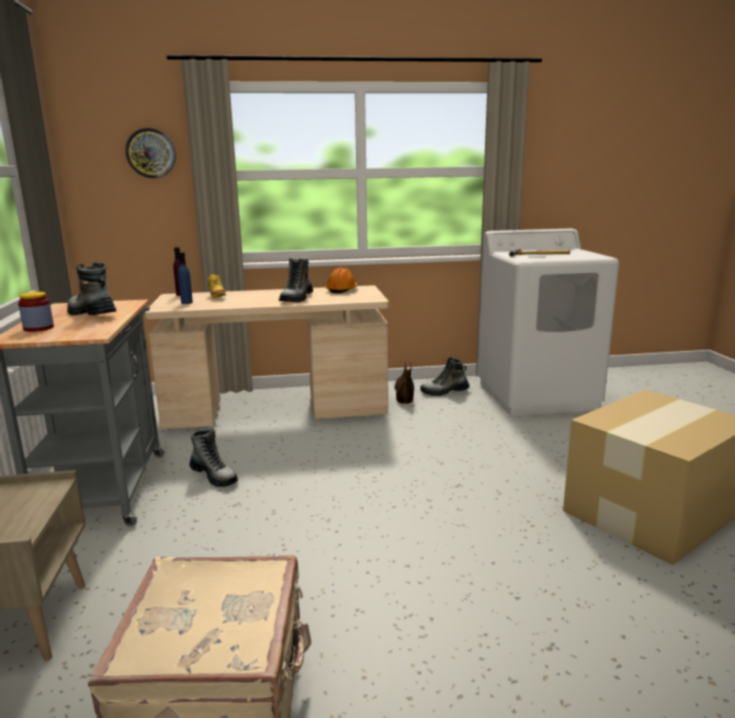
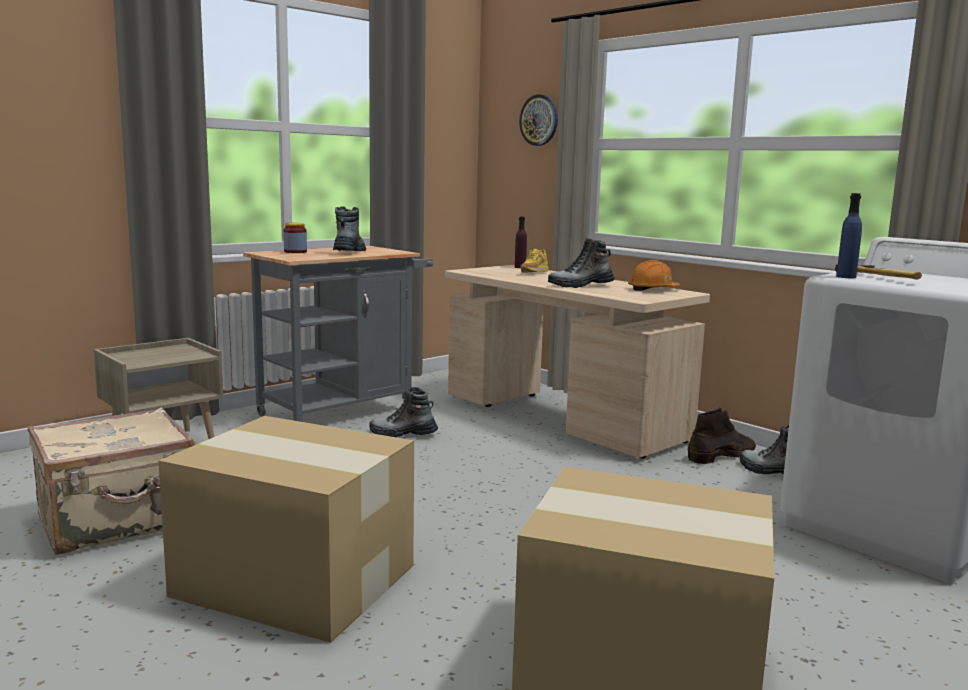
camera: 55 degrees right, 5 degrees down
(187, 302) = (495, 271): blue bottle -> blue bottle (846, 277)
(214, 476) = (403, 434): boot -> boot turned 90 degrees clockwise
(460, 610) = (294, 579): none -> cardboard box

